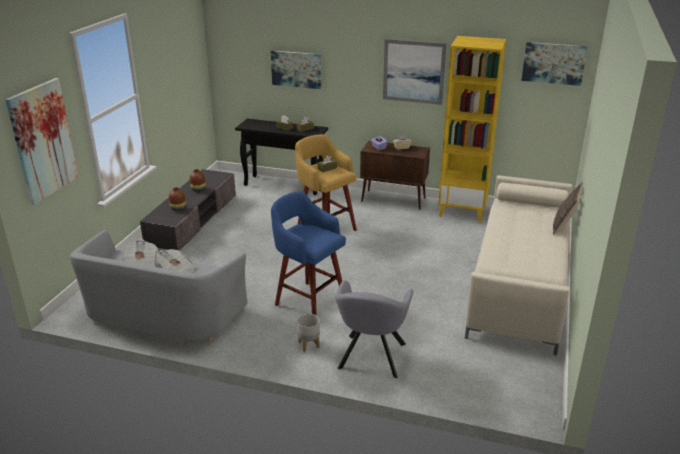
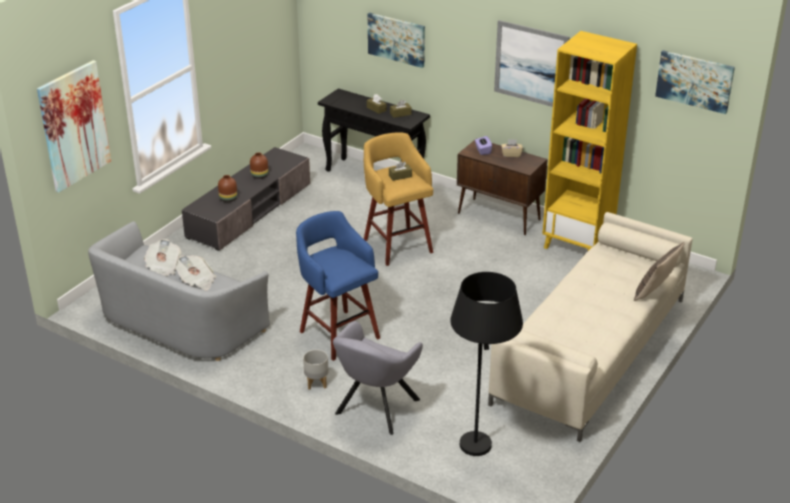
camera: 15 degrees right, 5 degrees up
(482, 383) = (479, 457): none -> black floor lamp

